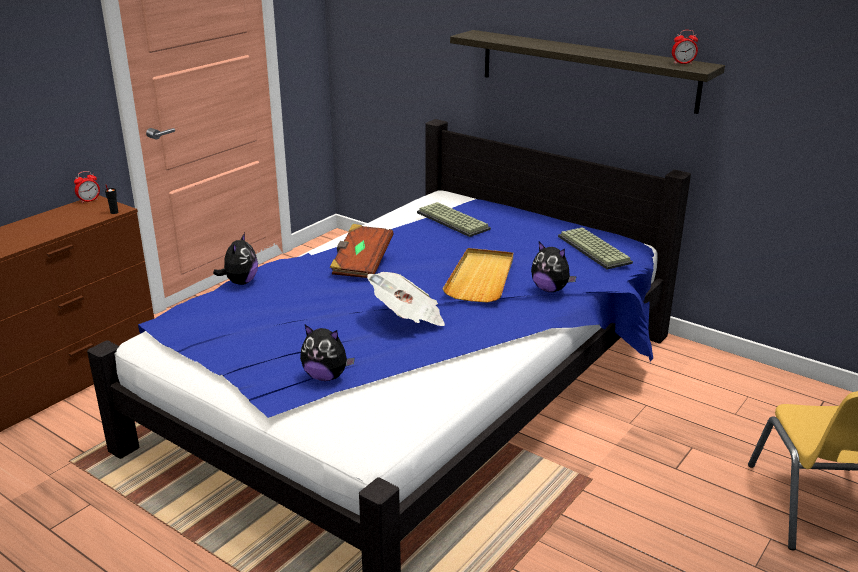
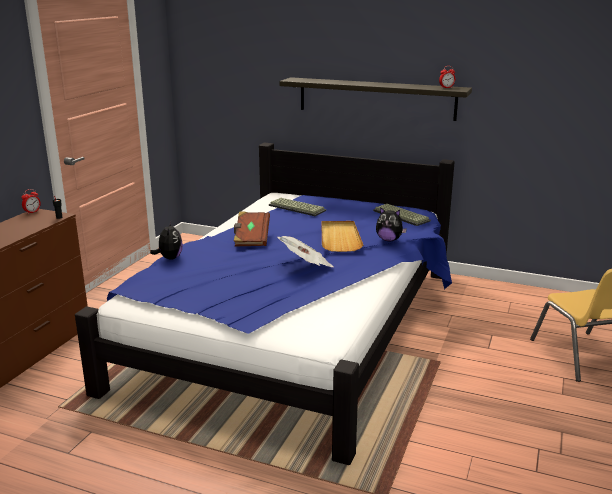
camera: 15 degrees left, 5 degrees down
(326, 376) = (272, 305): plush toy -> none

